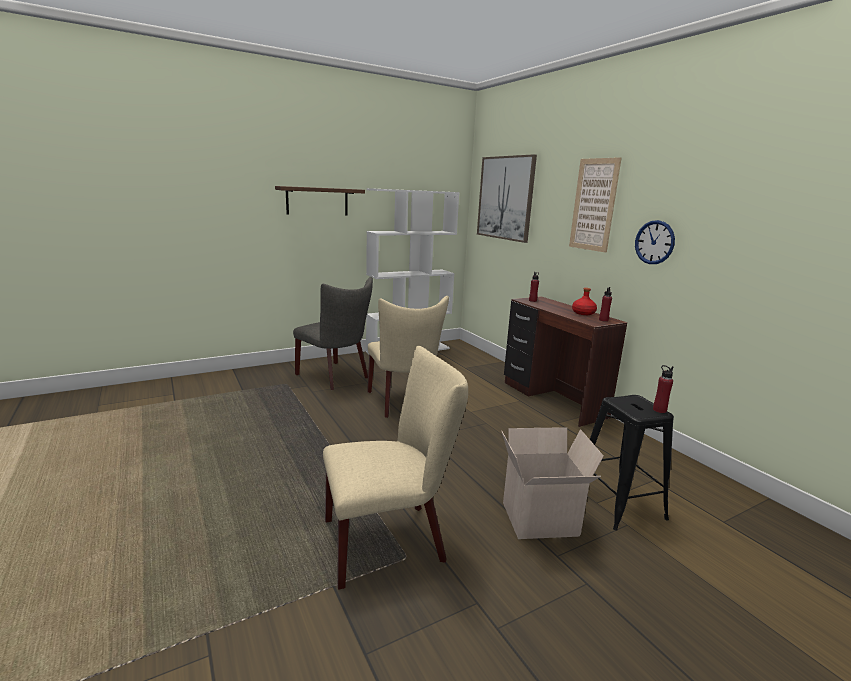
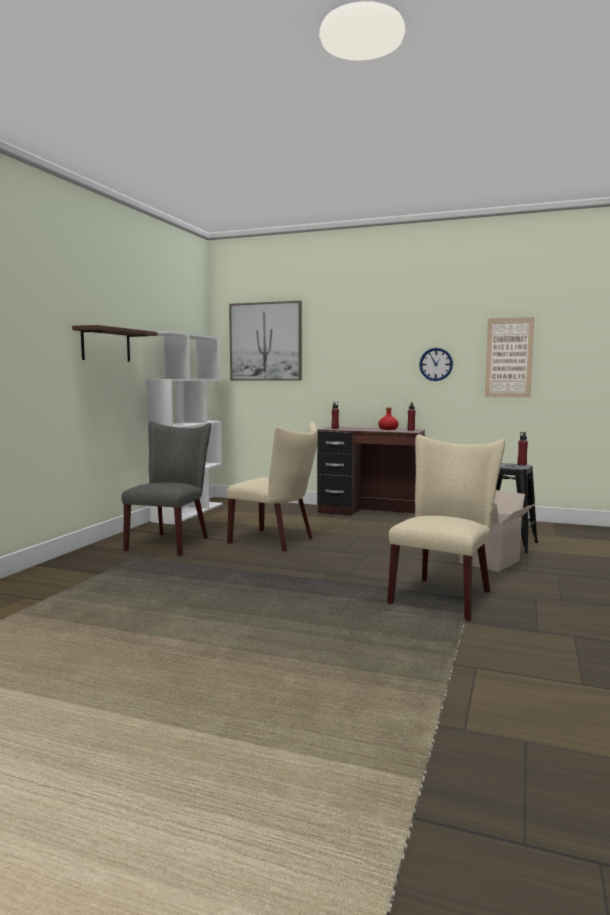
camera: 40 degrees left, 10 degrees down
(336, 377) = (171, 542): grey chair -> grey chair turned 75 degrees counterclockwise
(594, 205) = (373, 340): picture -> picture (509, 357)

